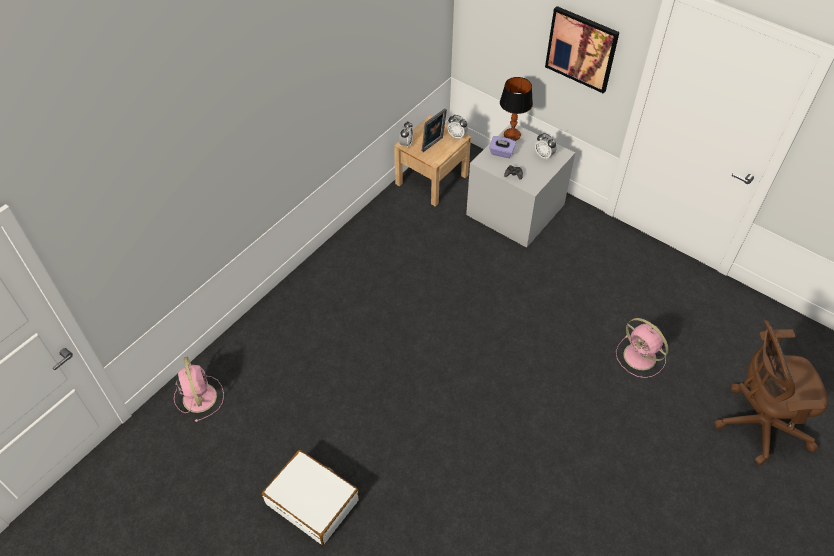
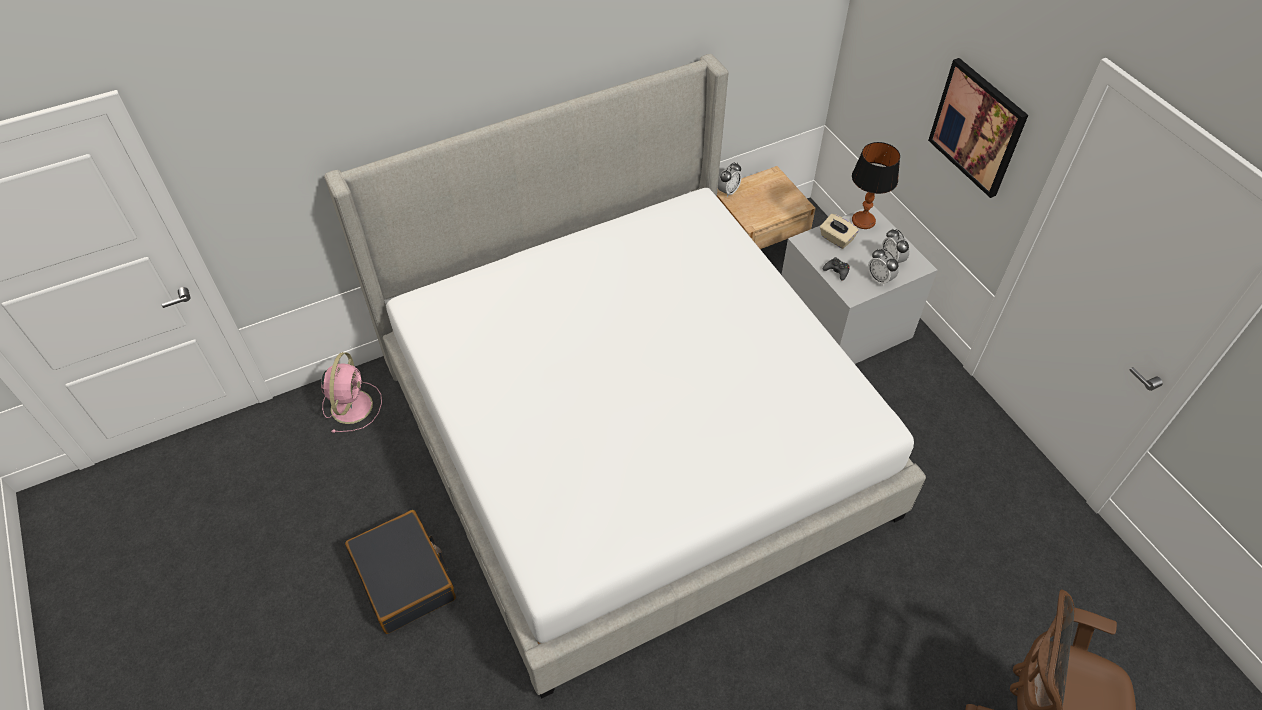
camera: 25 degrees right, 0 degrees up
(313, 501) = (404, 578): white suitcase -> black suitcase
(417, 338) = (631, 434): none -> bed
(433, 145) = (761, 203): picture frame -> none
(457, 136) = (798, 201): alarm clock -> alarm clock (879, 279)
(501, 153) = (836, 239): purple tissue box -> beige tissue box
(641, 357) = (909, 575): pink fan -> none

